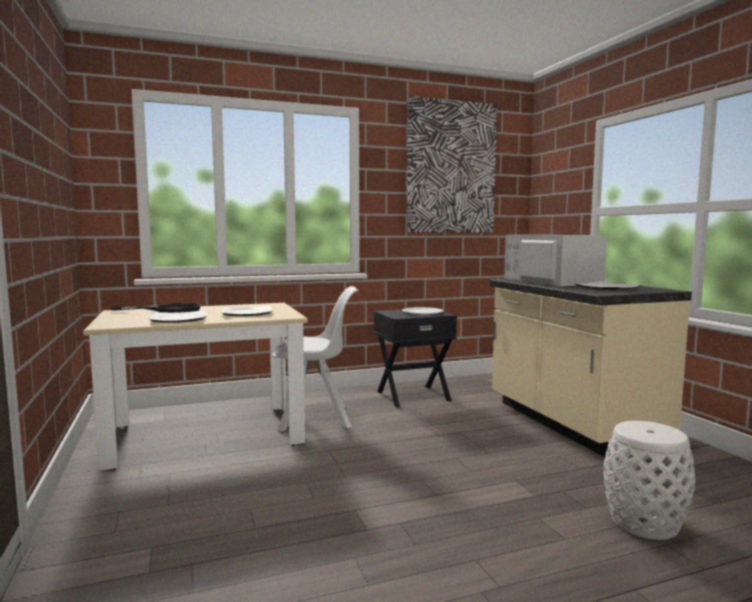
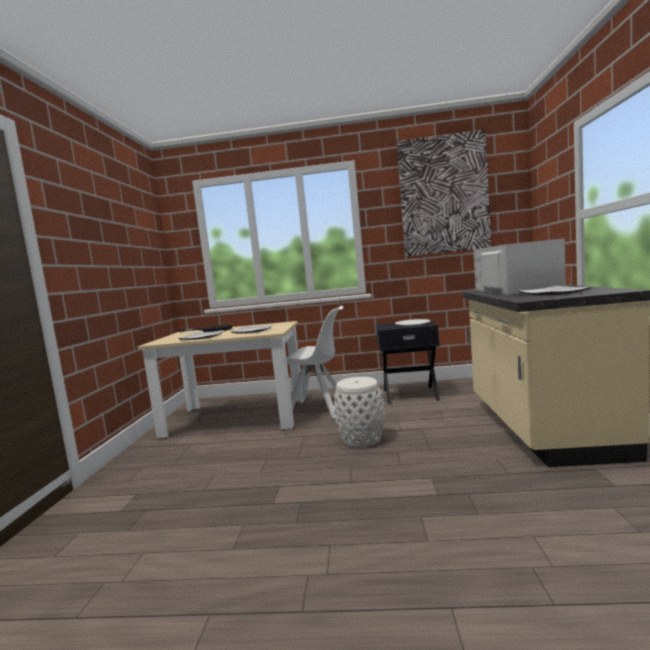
camera: 25 degrees right, 0 degrees up
(644, 523) = (527, 539): white stool -> white stool (362, 439)

